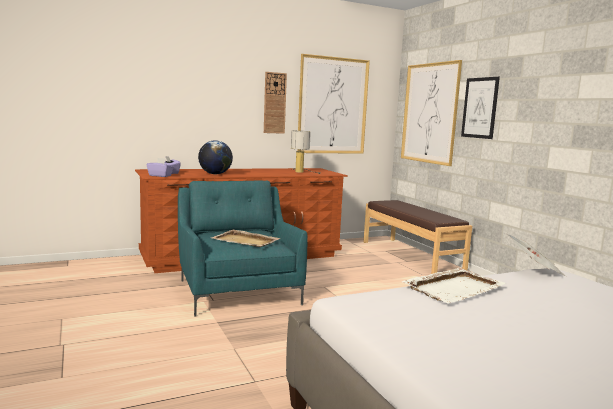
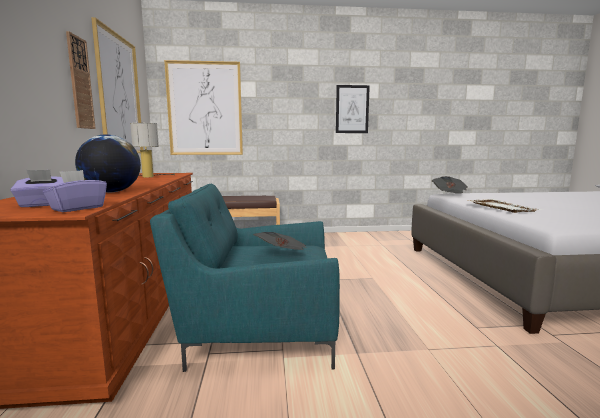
camera: 70 degrees left, 0 degrees up
(246, 241) = (282, 256): beige tray -> newspaper
(480, 108) = (267, 104): picture -> picture (352, 109)

